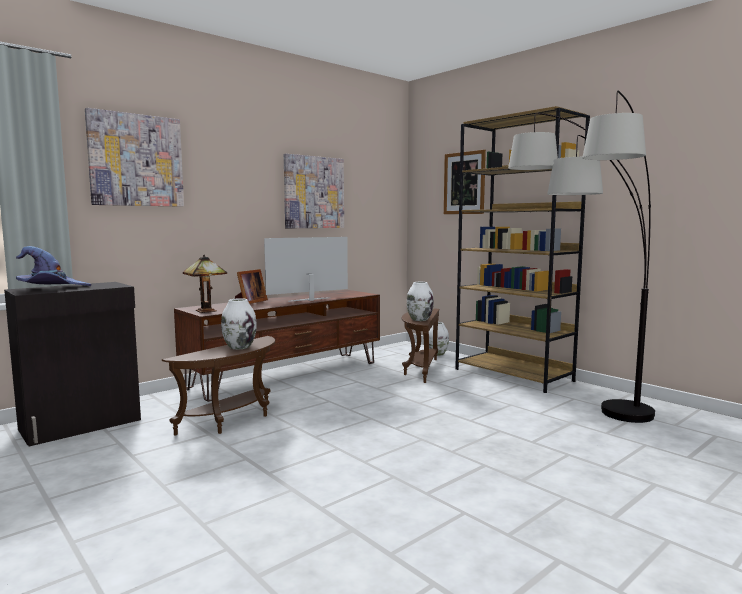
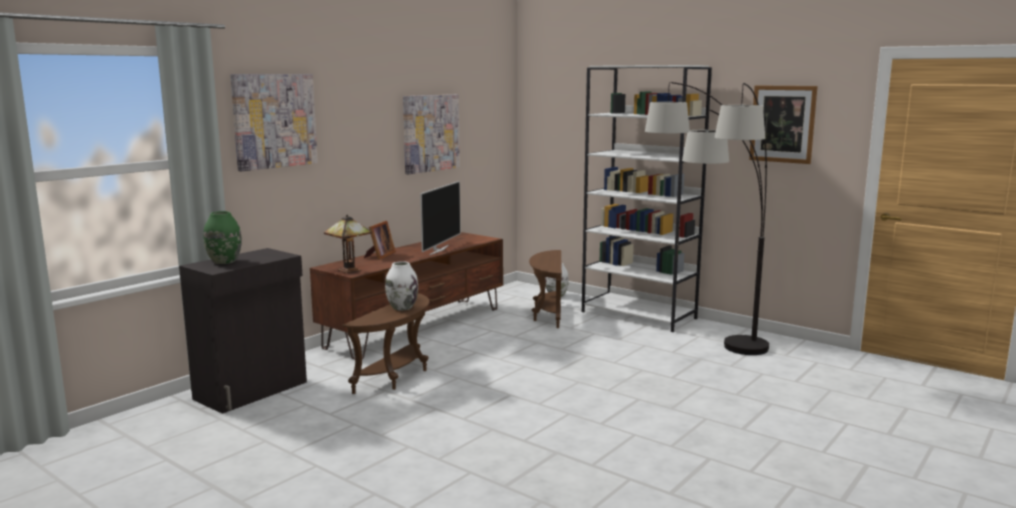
camera: 10 degrees left, 5 degrees up
(51, 288) = (224, 261): purple hat -> green vase
(310, 300) = (438, 250): television -> television turned 150 degrees clockwise
(419, 319) = (549, 265): white vase -> none
(464, 183) = (583, 118): picture -> picture (782, 124)
(514, 375) = (639, 315): brown bookcase -> white bookcase

